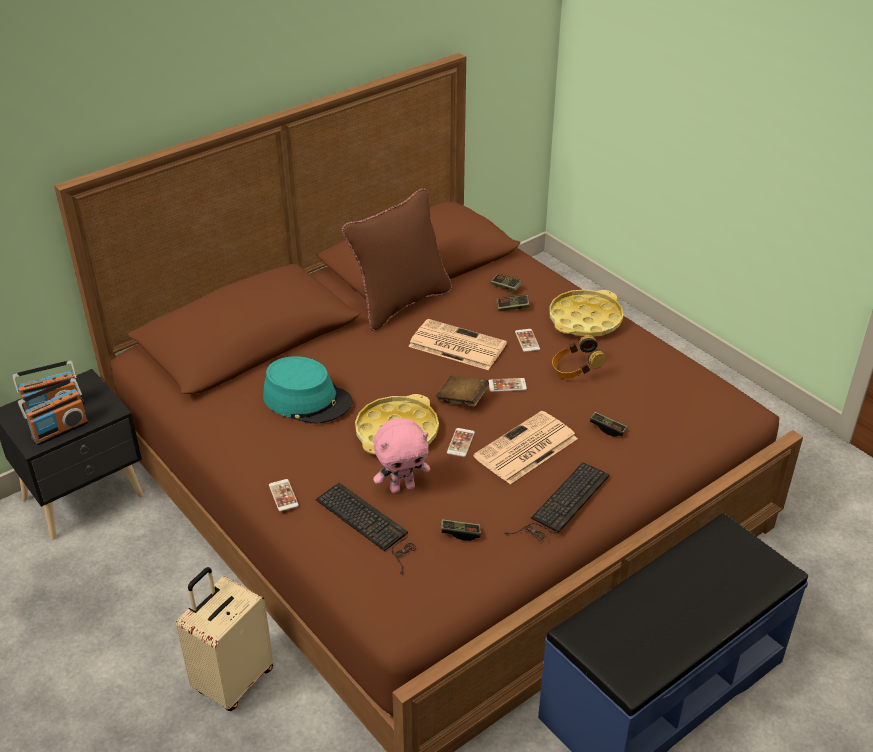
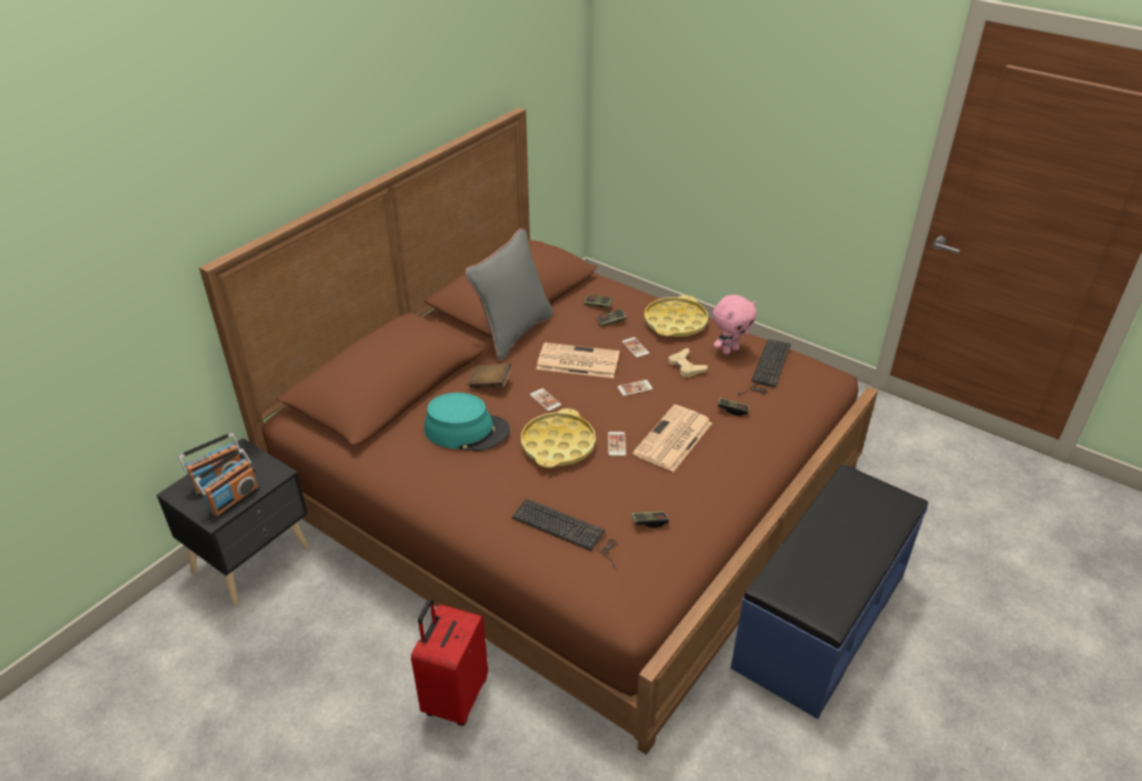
camera: 15 degrees left, 0 degrees up
(232, 680) = (454, 697): beige suitcase -> red suitcase
(283, 495) = (480, 519): phone -> phone (545, 400)
(400, 303) = (513, 333): brown pillow -> grey pillow
(402, 487) = (583, 492): pink plush toy -> pink plush toy (729, 350)
(462, 400) = (602, 407): brown book -> brown book (490, 384)
(562, 504) = (723, 480): keyboard -> keyboard (767, 368)
(575, 371) = (686, 366): headphones -> beige game controller

